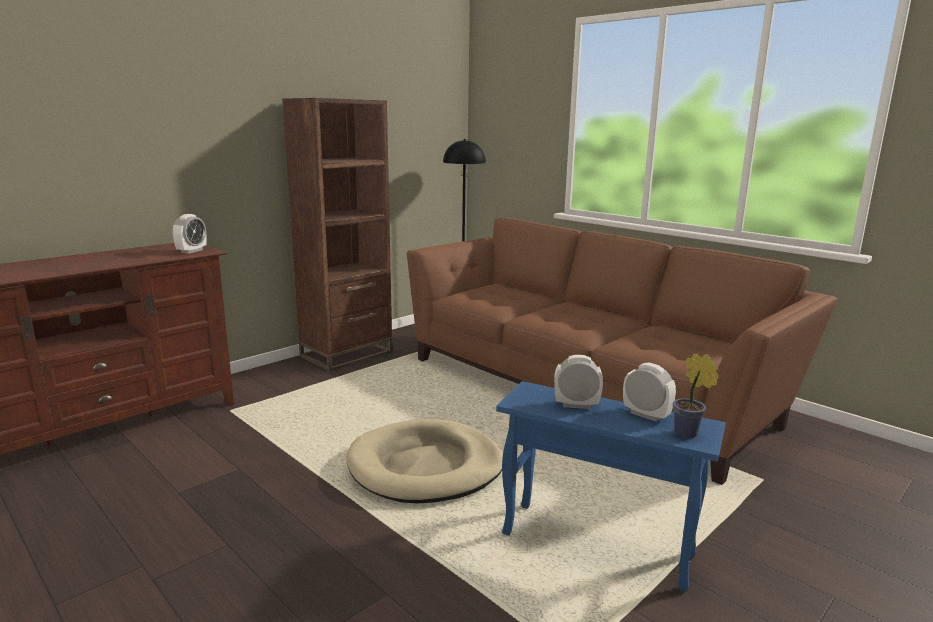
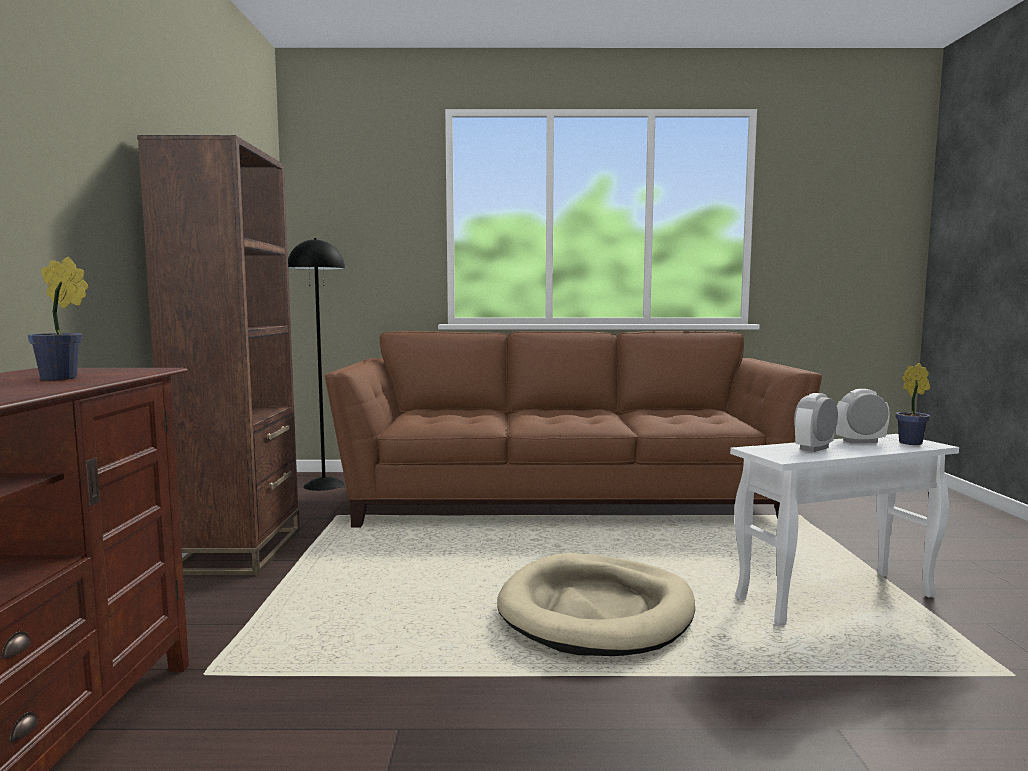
camera: 45 degrees left, 10 degrees down
(157, 254) = (63, 378): none -> potted plant
(191, 251) = (118, 371): alarm clock -> none
(596, 544) = (835, 598): blue side table -> white side table

